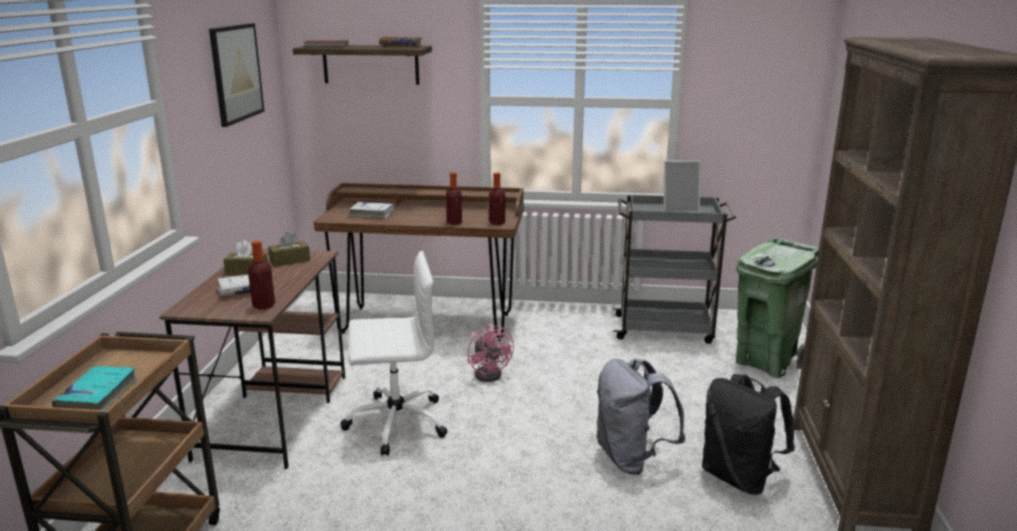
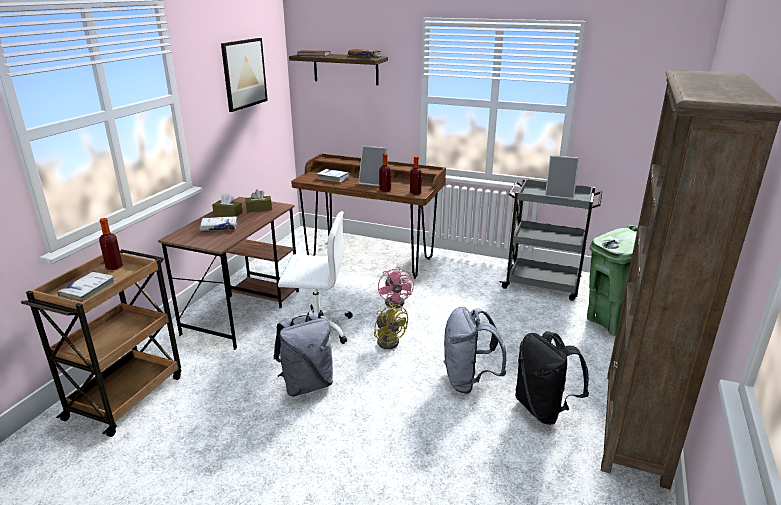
camera: 15 degrees right, 5 degrees up
(97, 396) = (88, 291): turquoise book -> white book
(264, 306) = (223, 240): bottle -> bottle (114, 267)
(417, 499) = (307, 384): none -> grey backpack
(432, 215) = (373, 182): none -> picture frame
(503, 424) = (389, 340): none -> yellow fan

